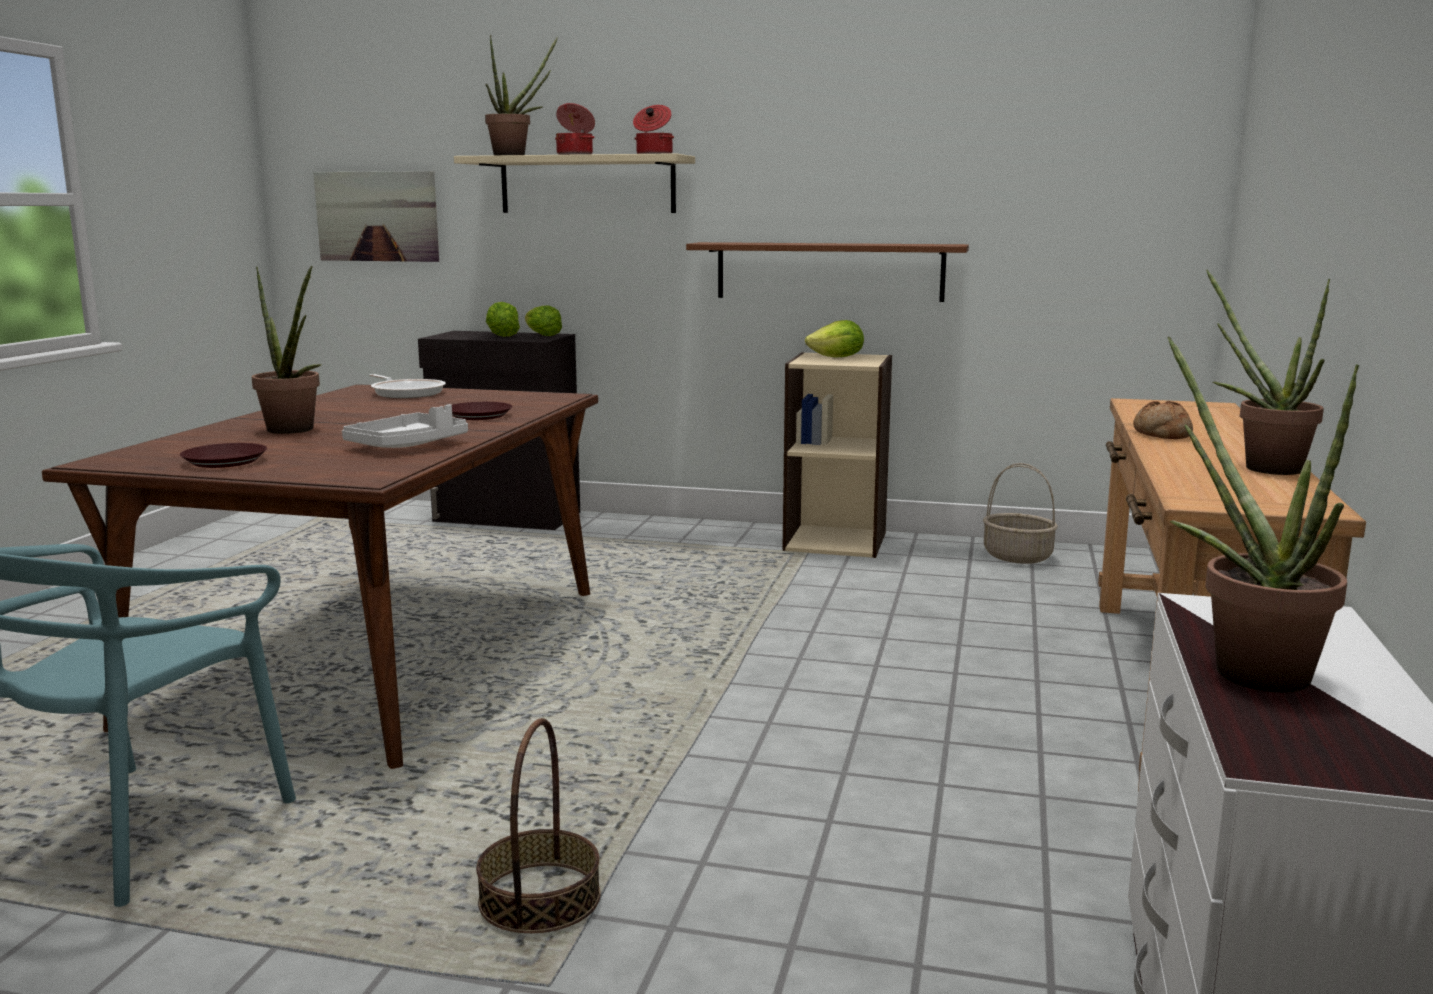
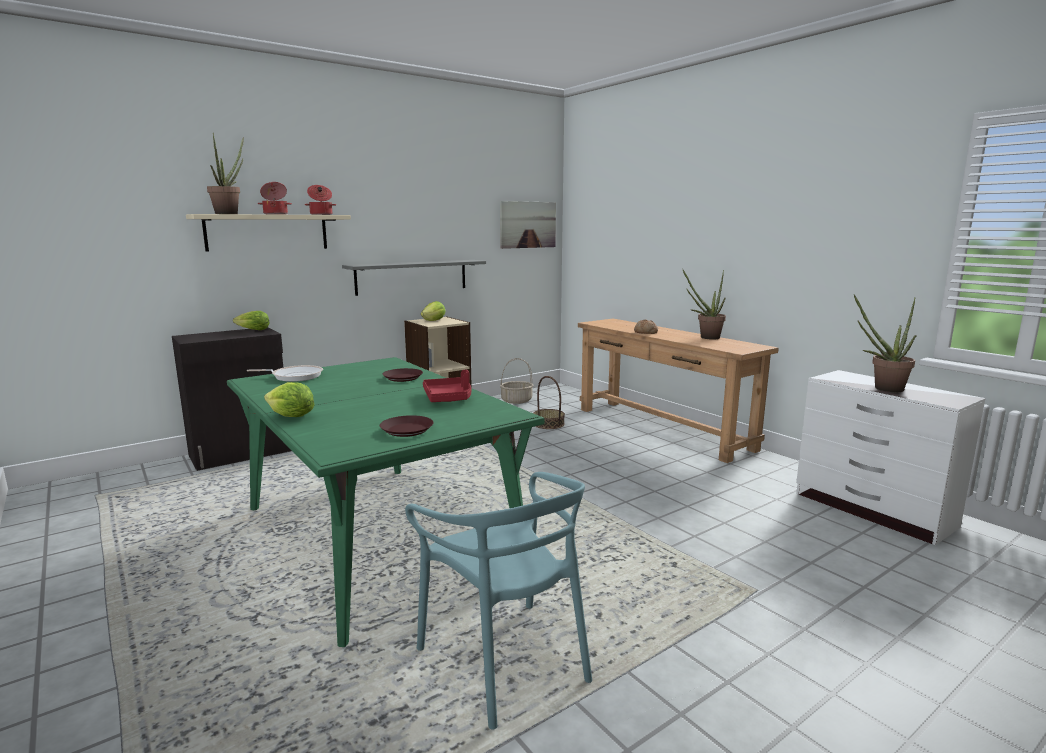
camera: 50 degrees left, 0 degrees up
(294, 431) = (351, 408): potted plant -> none
(377, 216) = (89, 257): picture -> picture (528, 224)
(383, 653) = (379, 537): brown dining table -> green dining table
(408, 445) = (448, 398): white tray -> red tray
(502, 336) = (234, 334): lettuce -> lettuce (291, 417)
(540, 898) = (690, 573): basket -> basket (548, 424)
(829, 271) = (412, 276): brown shelf -> grey shelf

